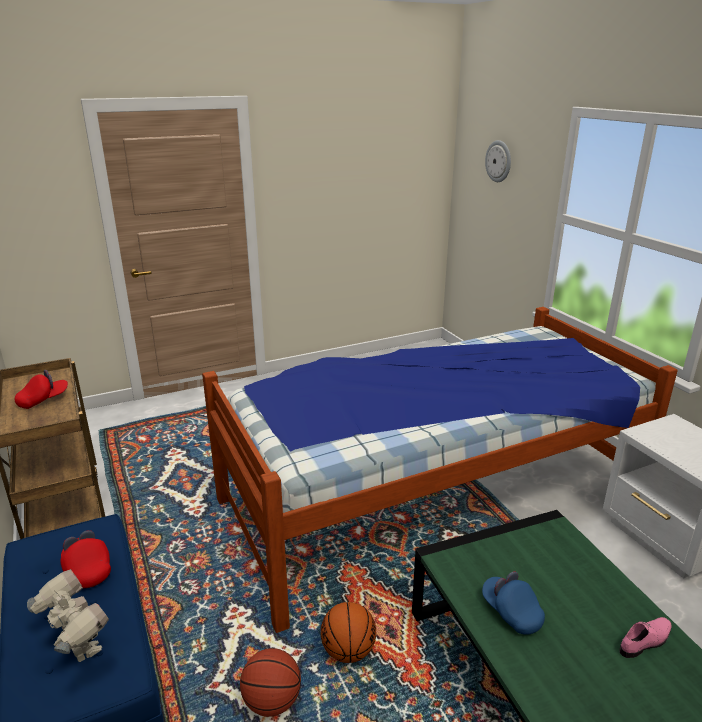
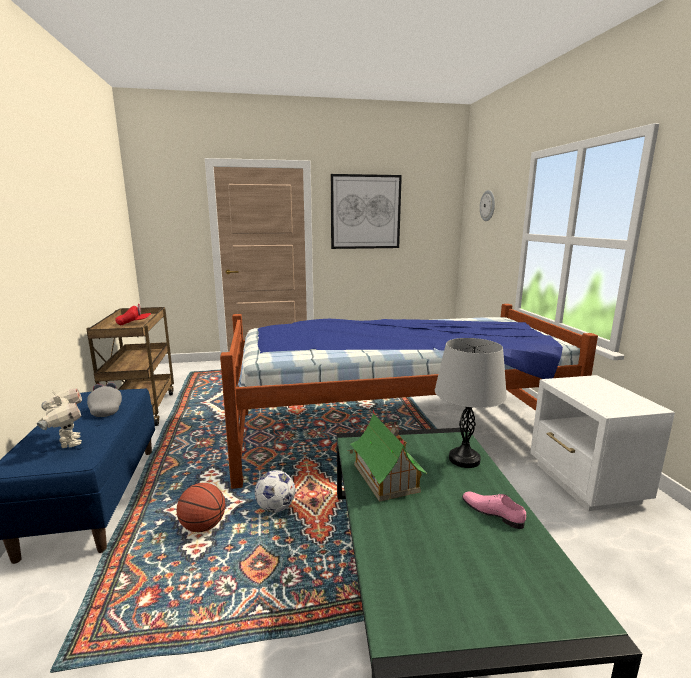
camera: 15 degrees right, 10 degrees down
(87, 569) = (106, 409): red cap -> grey cap
(328, 168) = (365, 212): none -> picture
(348, 651) = (276, 508): basketball -> football
(511, 612) = (385, 477): blue cap -> toy house
(580, 565) = (464, 459): none -> grey table lamp
(646, 640) = (492, 512): pink shoe -> pink shoe turned 120 degrees counterclockwise

